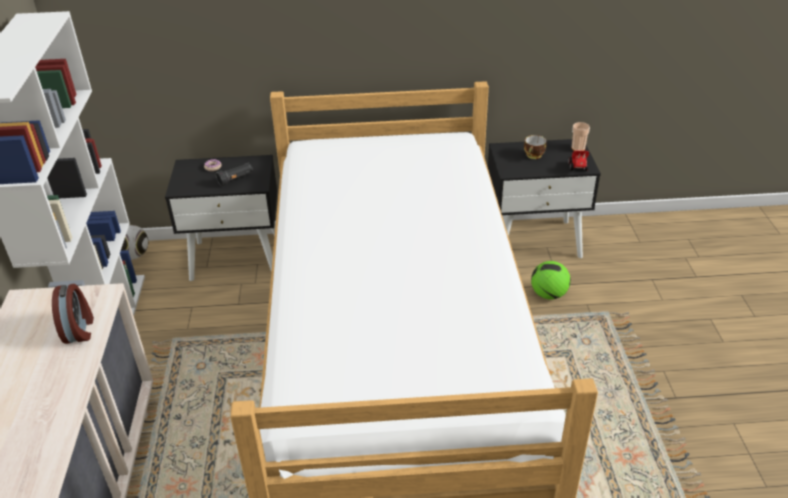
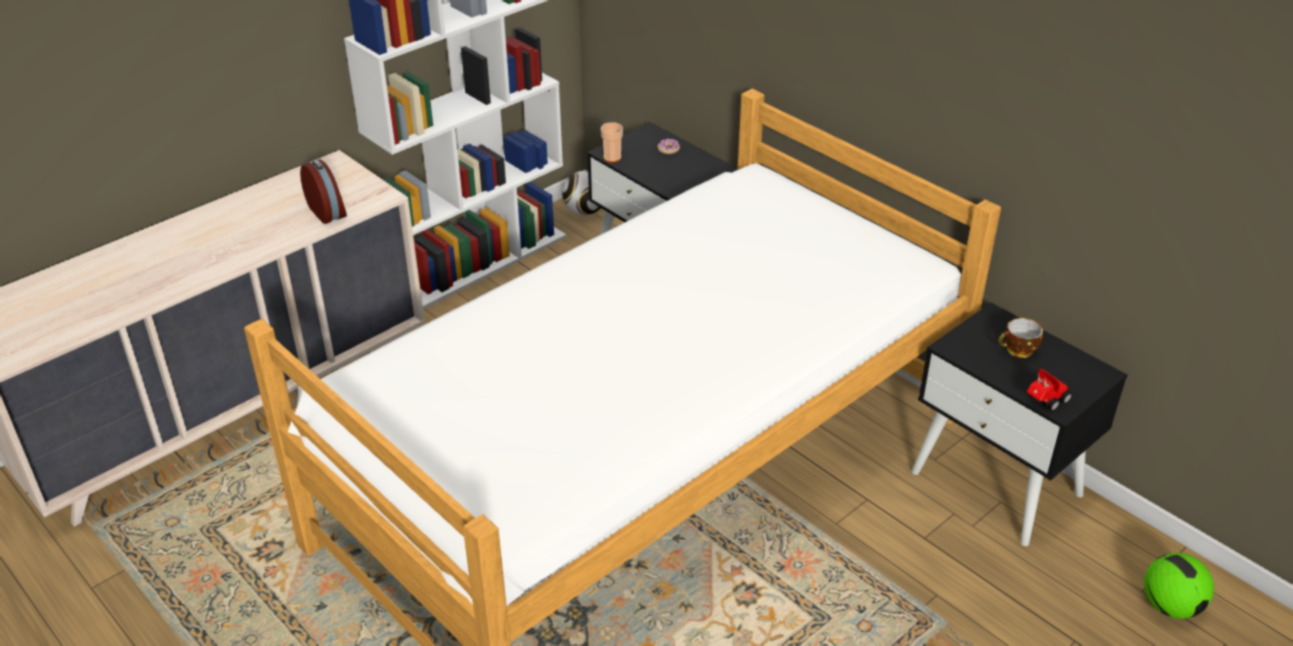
camera: 50 degrees right, 0 degrees up
(79, 330) = (328, 211): alarm clock -> alarm clock turned 75 degrees counterclockwise
(236, 179) = (668, 173): black flashlight -> none
(548, 294) = (910, 548): football -> football (1170, 606)
(578, 148) = (1095, 381): cup -> cup (612, 157)

